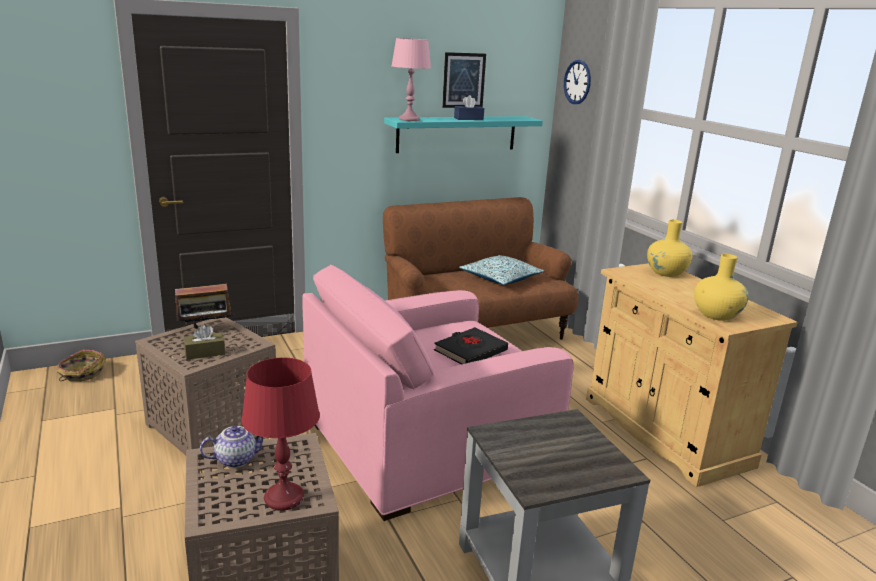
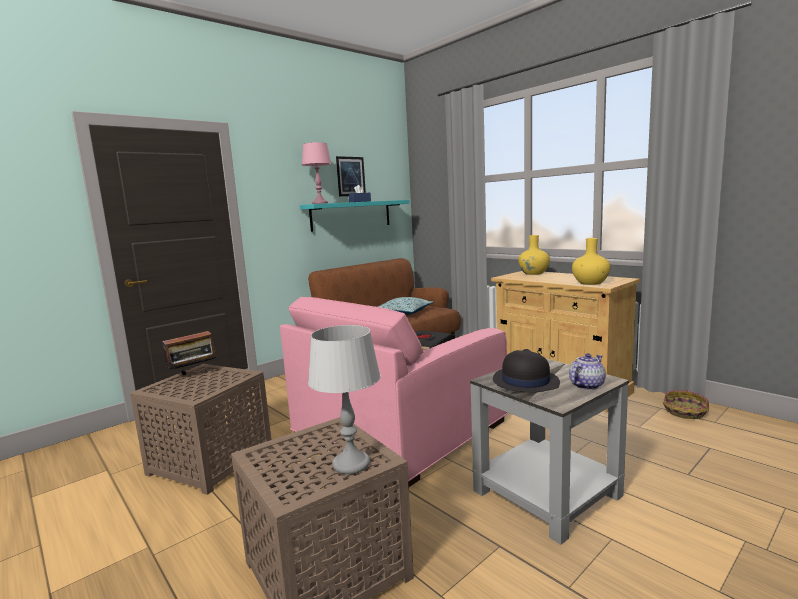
camera: 15 degrees left, 10 degrees down
(81, 373) = (61, 451): basket -> basket (684, 412)
(205, 353) = (203, 387): brown tissue box -> none
(236, 459) = (285, 448): teapot -> teapot (586, 385)
(284, 498) = (352, 464): red table lamp -> grey table lamp
(526, 446) = (525, 381): none -> black hat
(577, 82) = (426, 172): wall clock -> none

